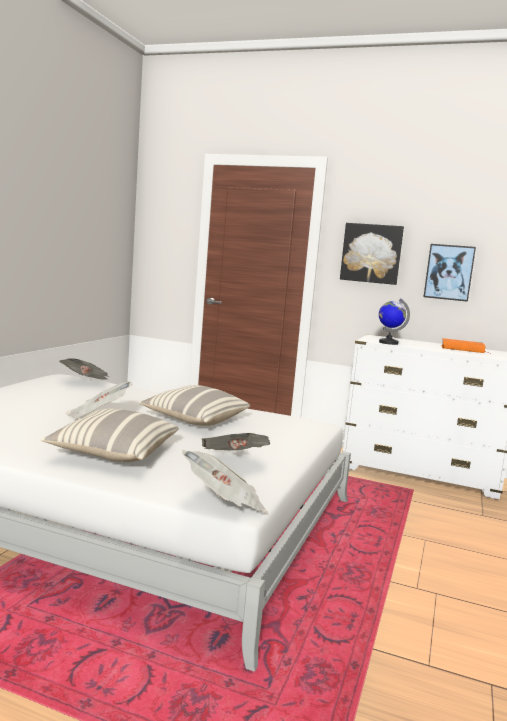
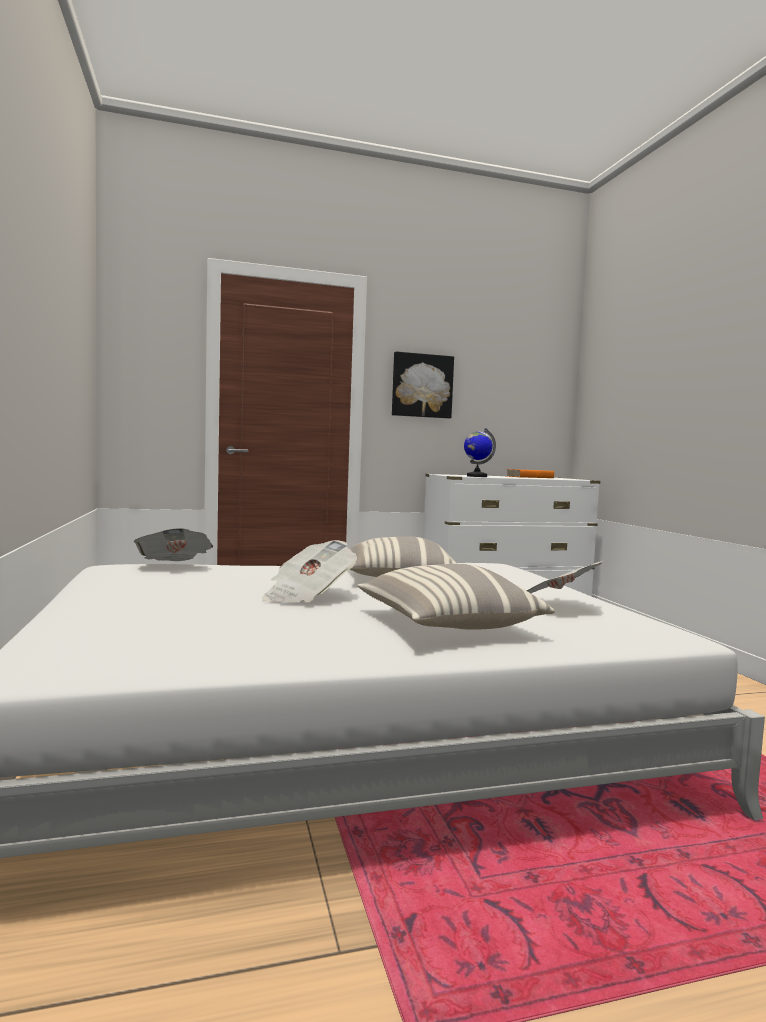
camera: 35 degrees left, 5 degrees down
(224, 503) = (668, 638): newspaper -> none
(449, 272) = (496, 404): picture -> none

